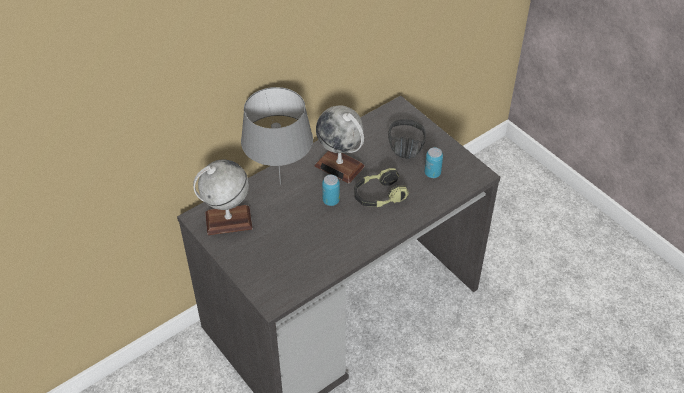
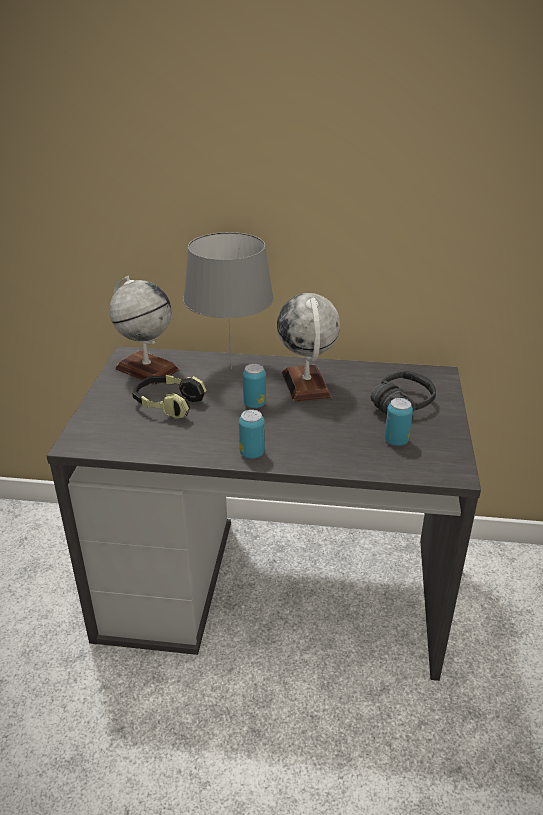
camera: 45 degrees right, 15 degrees down
(375, 235) = (252, 453): none -> can
(379, 196) = (307, 427): headphones -> headphones (167, 405)

